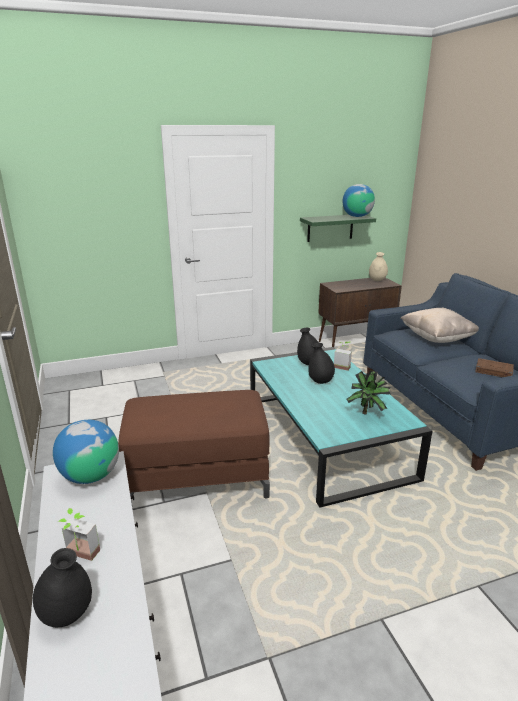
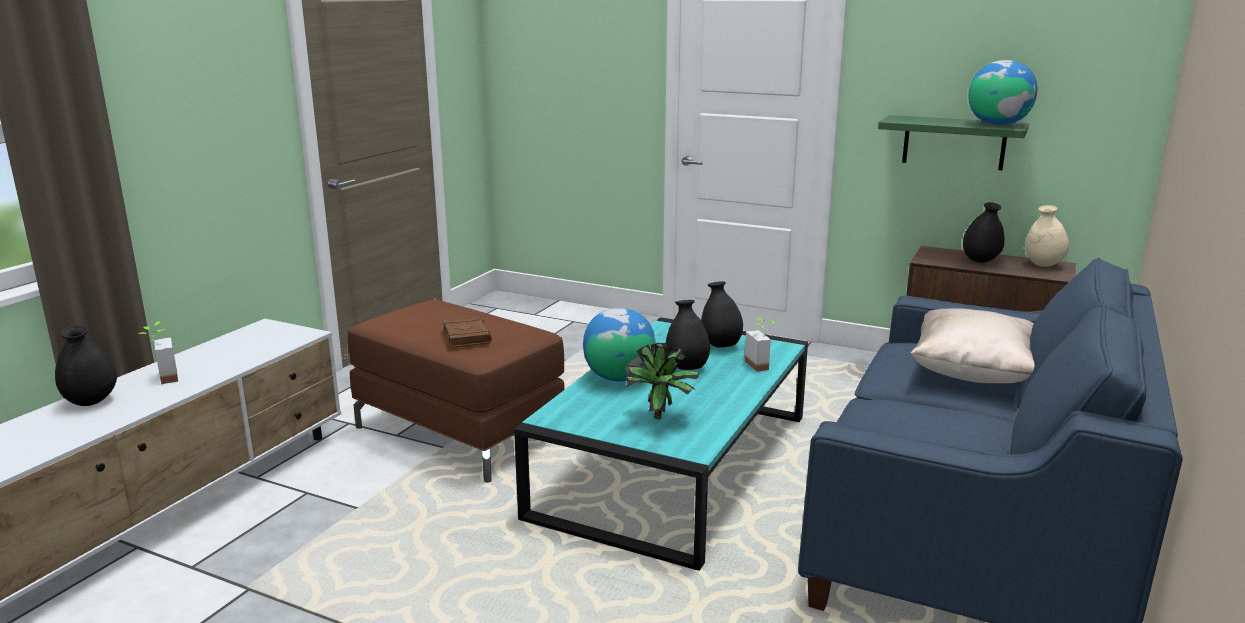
camera: 45 degrees right, 5 degrees down
(90, 475) = (274, 337): globe -> globe (619, 377)
(355, 284) = (980, 261): none -> black vase
(493, 371) = (947, 440): brown book -> brown book (466, 336)

